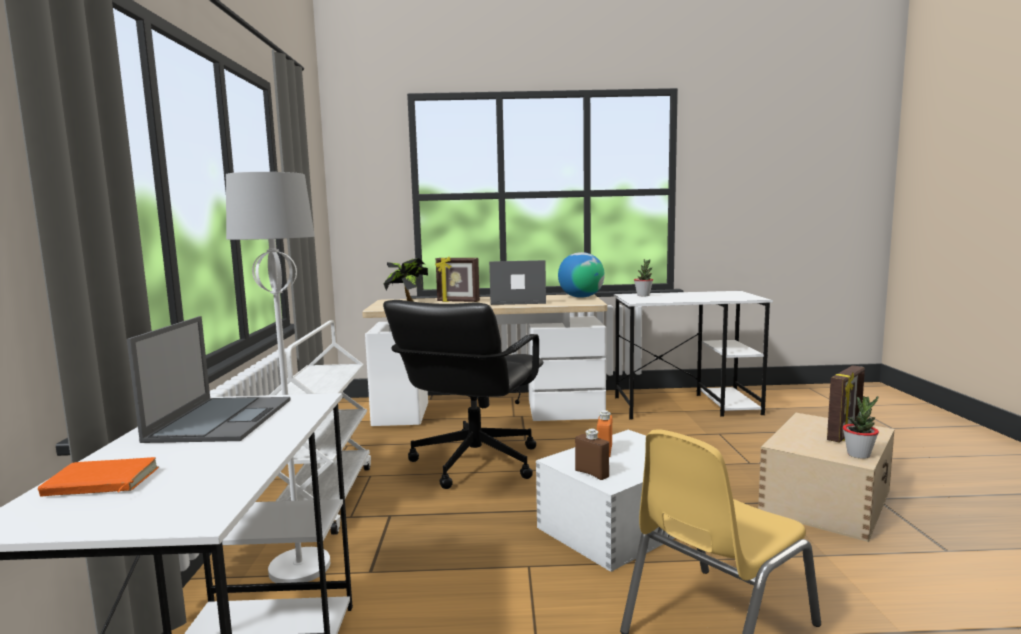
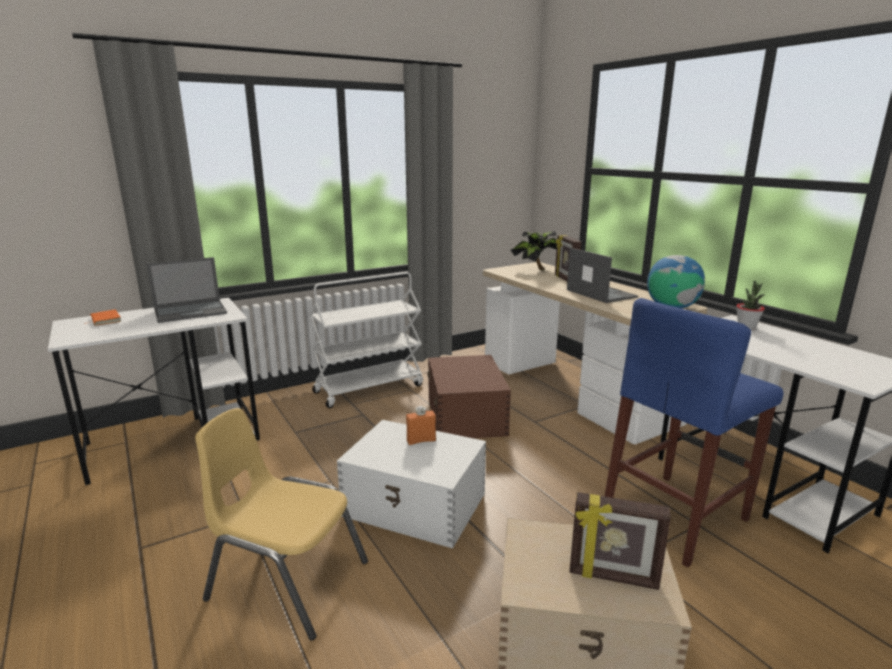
camera: 60 degrees right, 10 degrees up
(299, 567) = (289, 412): white floor lamp -> none
(473, 463) = (466, 415): black office chair -> brown storage box
(592, 473) = (371, 445): brown bottle -> none
(706, 436) = (675, 516): none -> blue stool
(858, 455) = (542, 590): potted plant -> none

